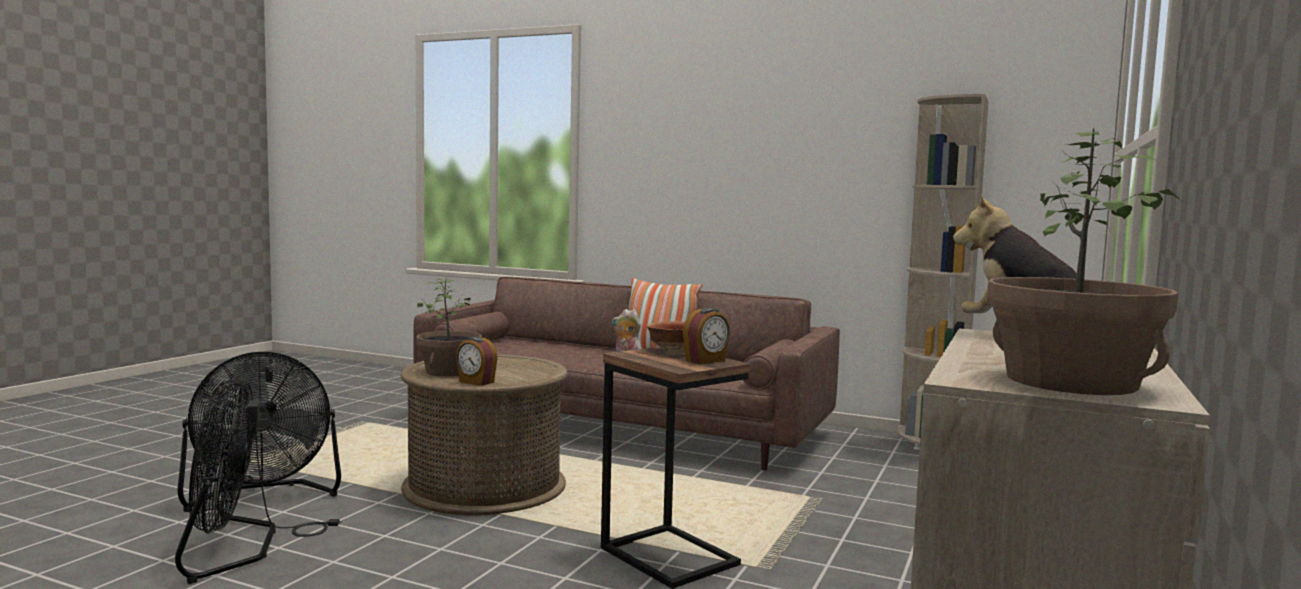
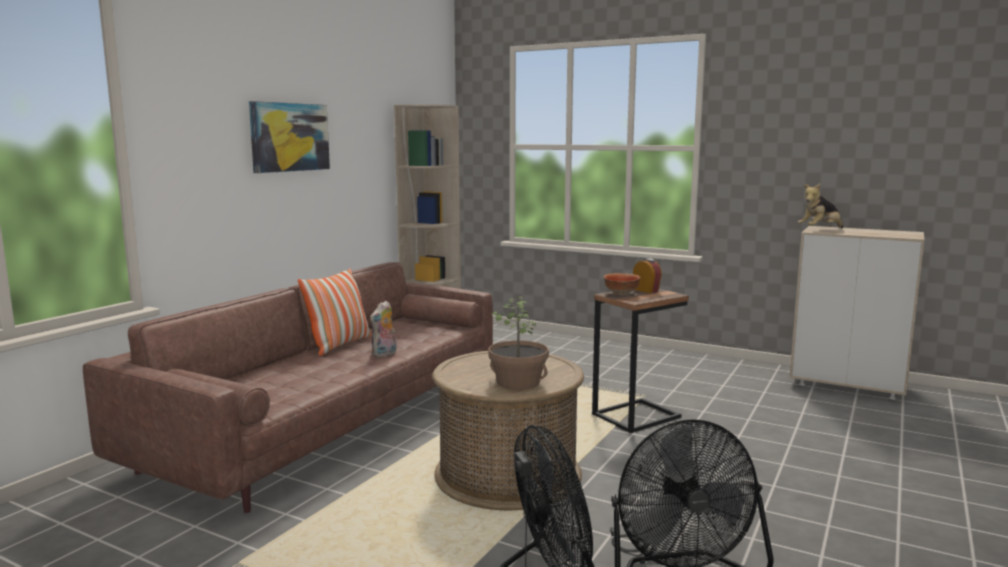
camera: 85 degrees left, 5 degrees up
(476, 382) = (565, 371): alarm clock -> none
(741, 146) = (289, 137): none -> picture
(1069, 381) = (899, 233): potted plant -> none

